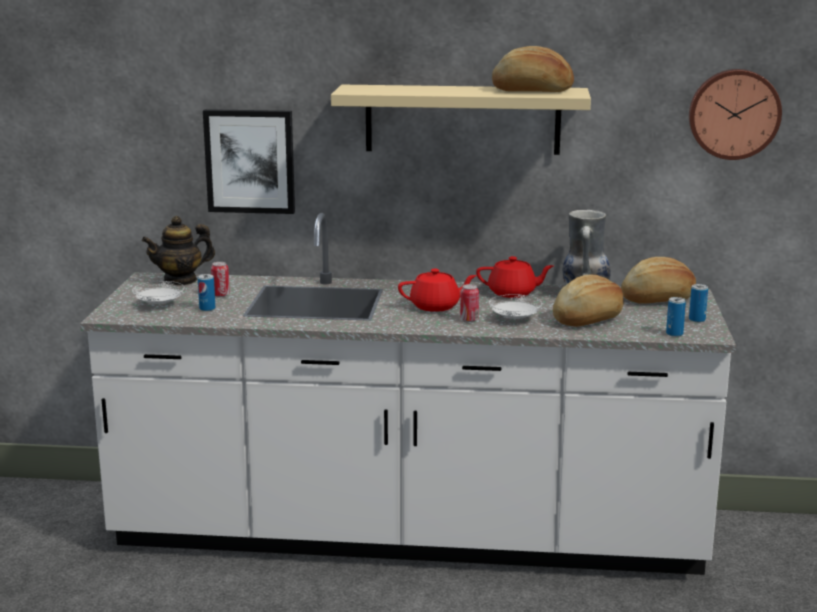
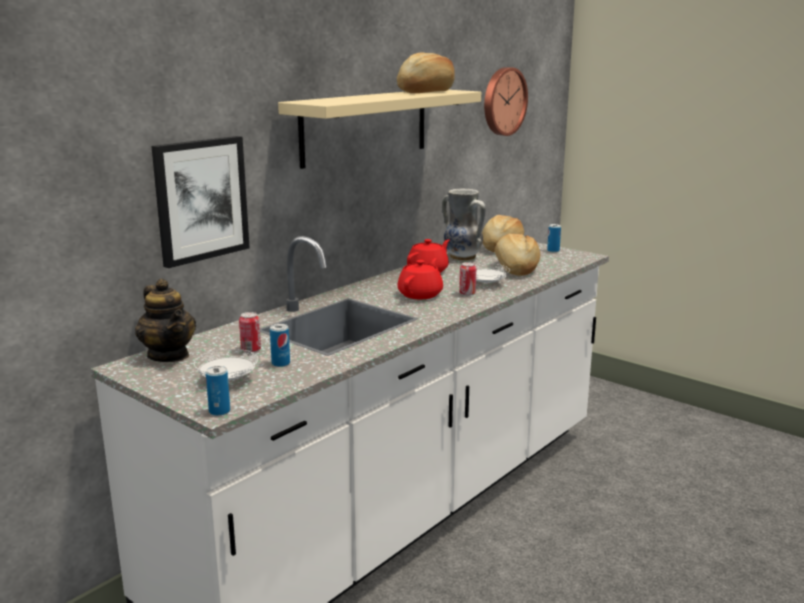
camera: 55 degrees left, 0 degrees up
(180, 280) = (169, 355): teapot -> teapot turned 45 degrees counterclockwise
(674, 334) = (572, 260): can -> can (219, 411)

